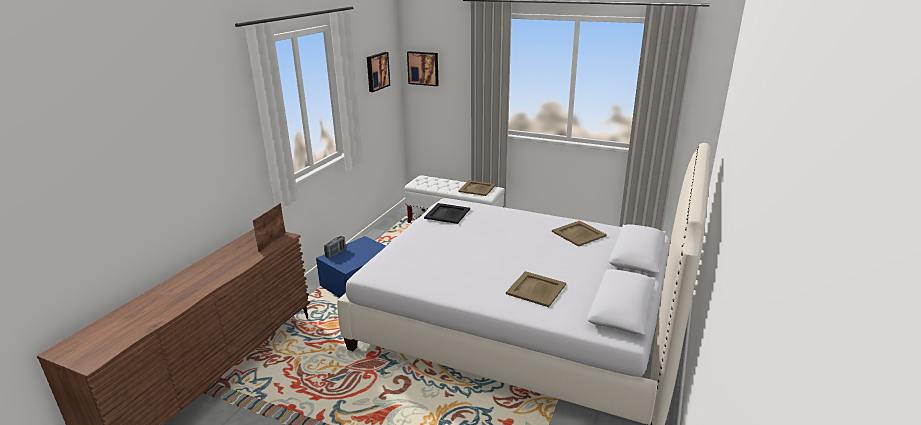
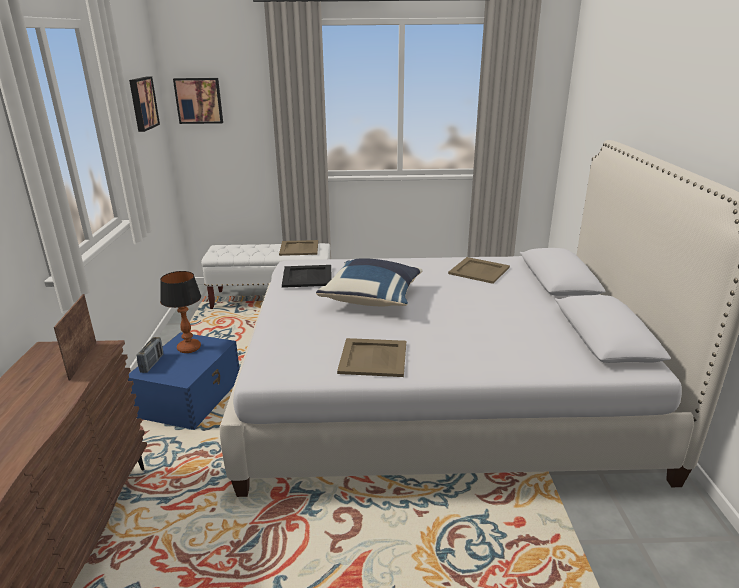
camera: 25 degrees left, 0 degrees up
(362, 248) = (188, 348): none -> table lamp
(477, 239) = (373, 298): none -> blue pillow
(536, 289) = (499, 340): beige tray -> beige tray (373, 358)

